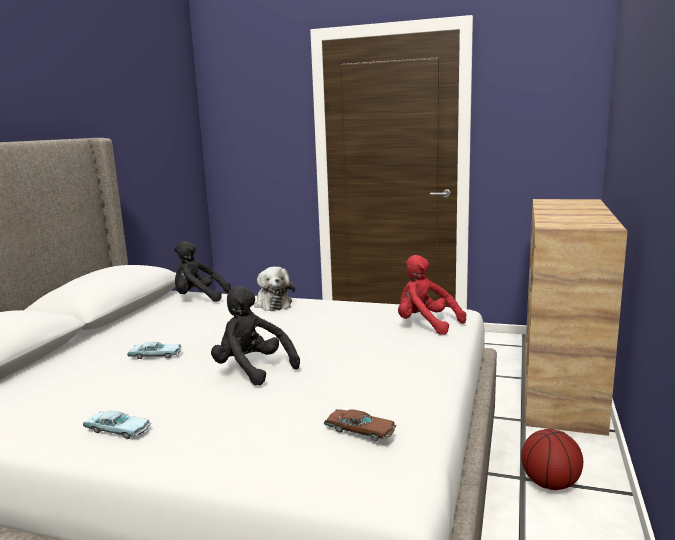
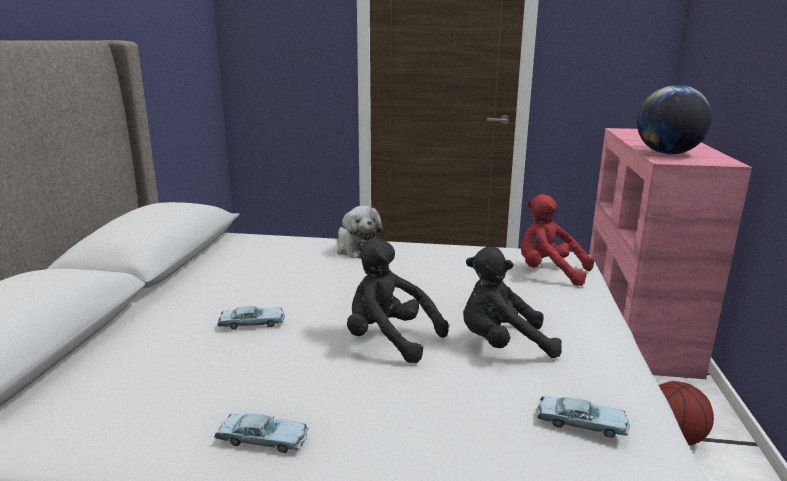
camera: 10 degrees left, 5 degrees up
(199, 298) = (261, 242): black plush toy -> black plush toy (502, 345)
(359, 430) = (581, 423): brown toy car -> blue toy car
(561, 220) = (668, 153): none -> globe
(562, 386) = (637, 326): brown bookcase -> pink bookcase

